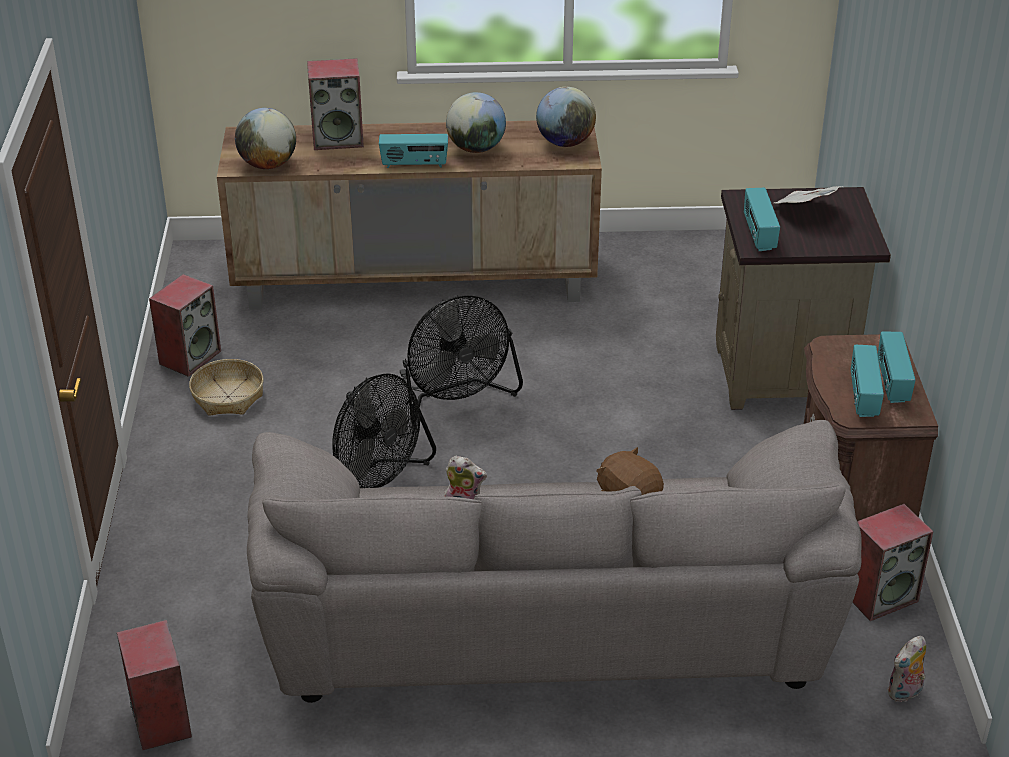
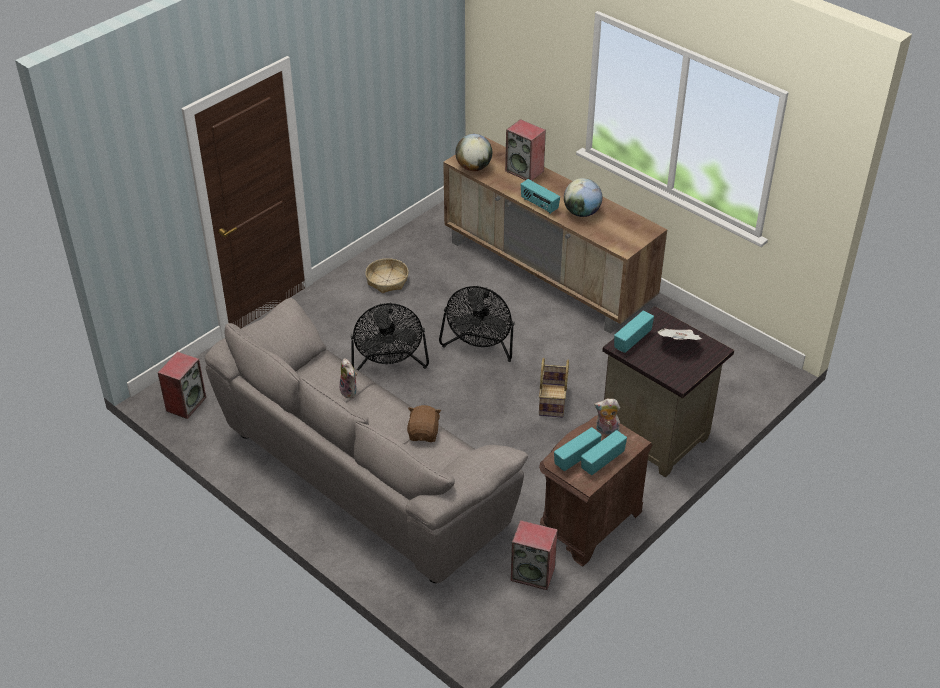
camera: 45 degrees right, 5 degrees up
(190, 357) = (397, 251): speaker -> none
(565, 142) = (631, 234): globe -> none
(626, 406) = (553, 401): none -> basket
(905, 693) = (475, 622): plush toy -> plush toy (606, 431)

